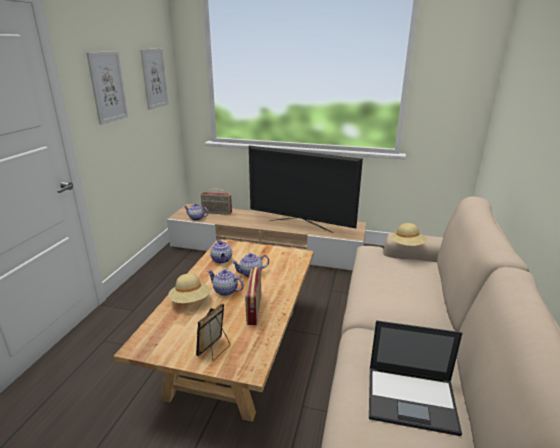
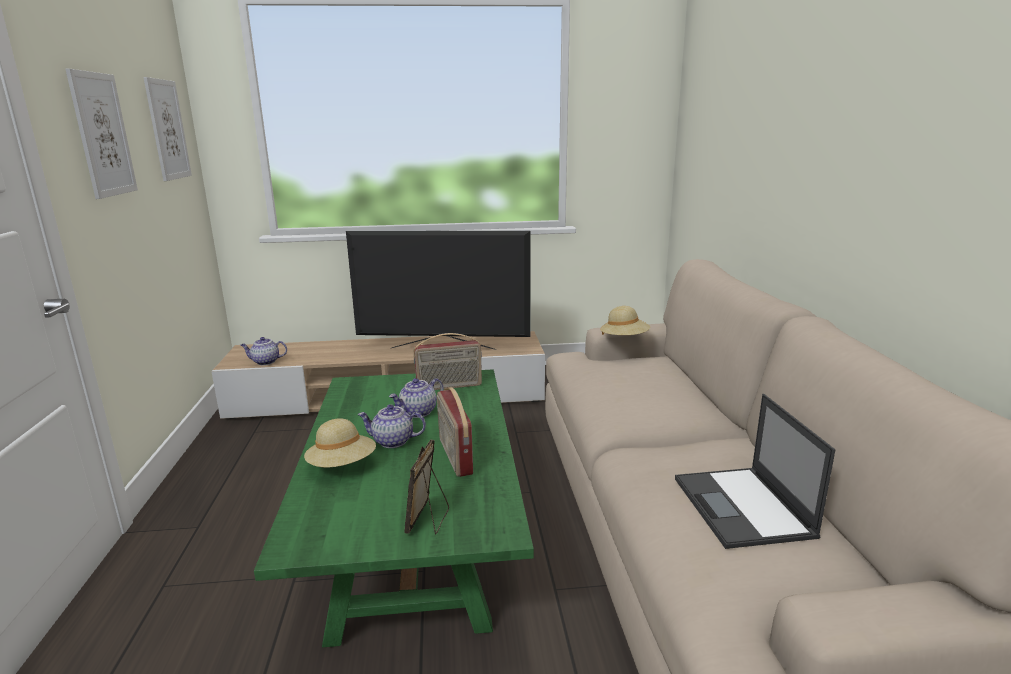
camera: 20 degrees left, 5 degrees down
(216, 213) = (297, 350): radio -> radio (449, 386)
(222, 260) = (359, 403): teapot -> none
(236, 350) = (415, 542): beige coffee table -> green coffee table
(412, 399) = (743, 508): laptop -> laptop turned 90 degrees clockwise

